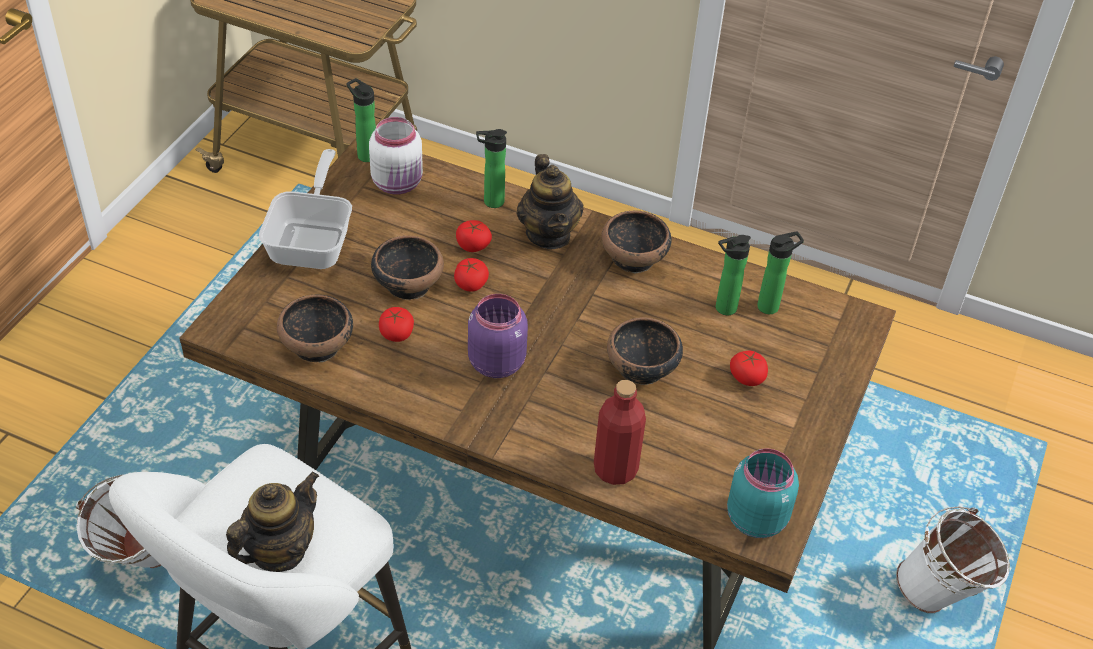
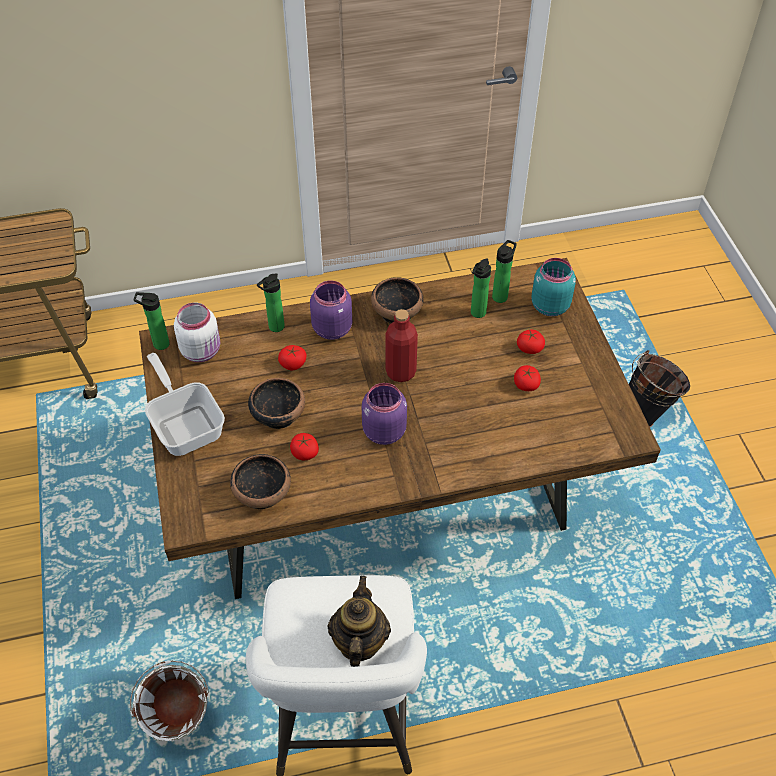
camera: 35 degrees left, 5 degrees up
(470, 284) = (317, 390): tomato -> tomato (526, 384)
(549, 234) = (332, 328): teapot -> purple jar
(615, 469) = (515, 452): red bottle -> red bottle (401, 372)
(641, 368) = (469, 380): bowl -> none
(756, 517) = (612, 429): turquoise jar -> turquoise jar (549, 305)
(941, 597) = (647, 413): white bucket -> black bucket

